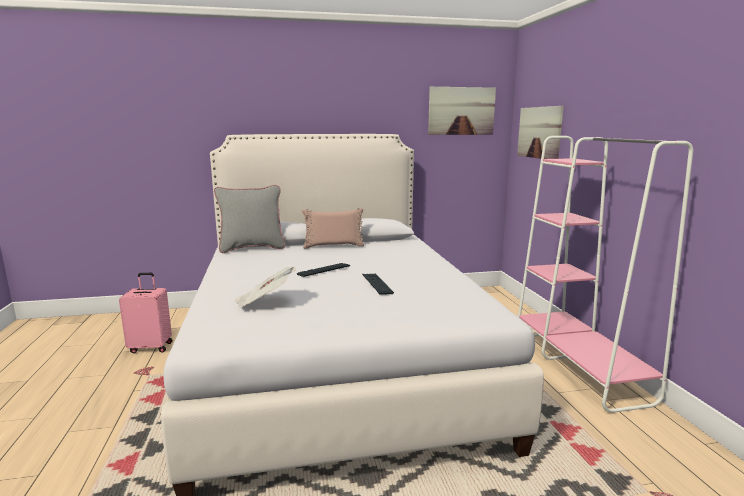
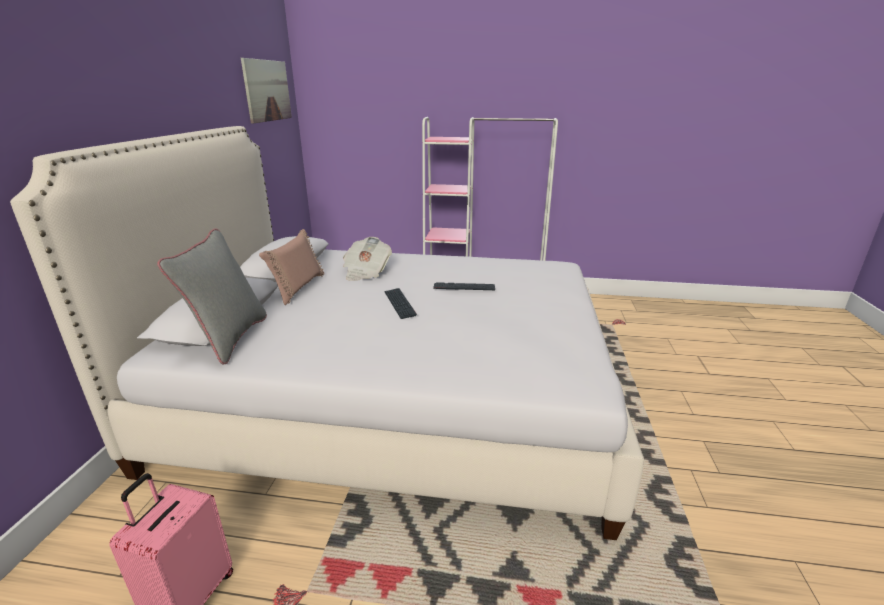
camera: 70 degrees left, 10 degrees up
(264, 302) = (492, 343): newspaper -> newspaper (366, 272)
(539, 132) = (355, 113): picture -> none

